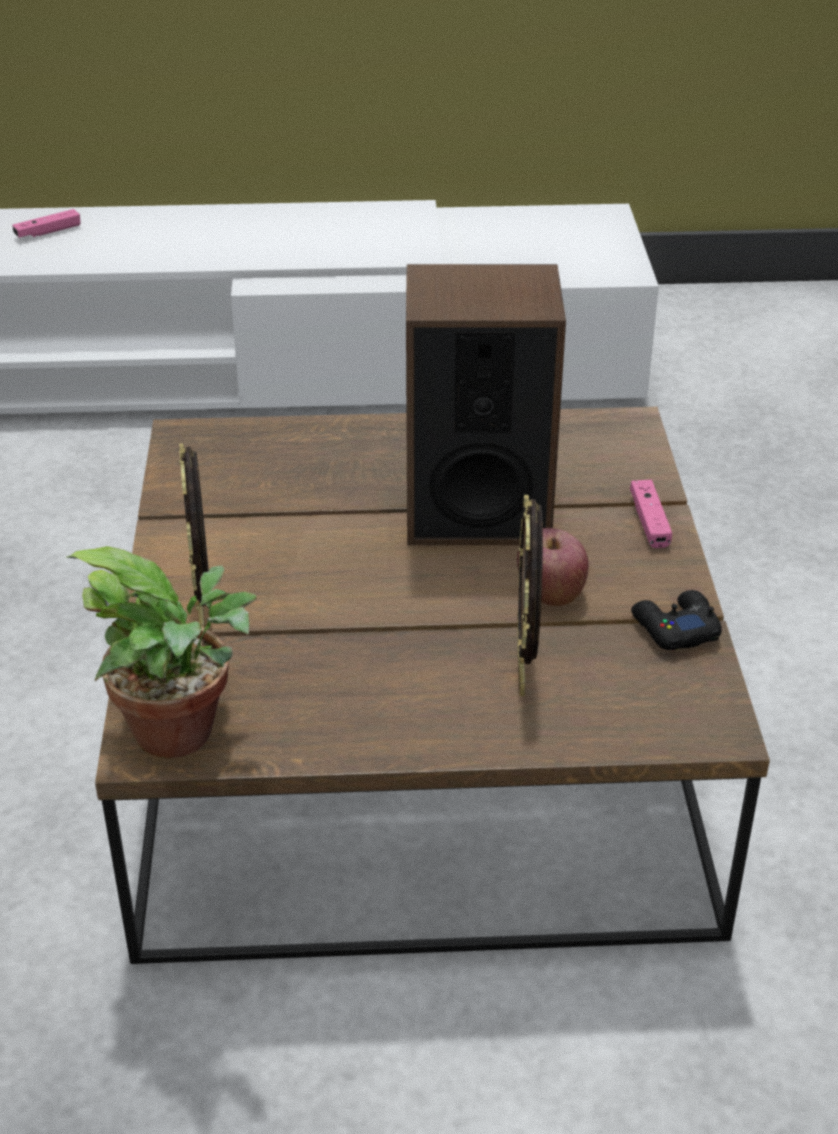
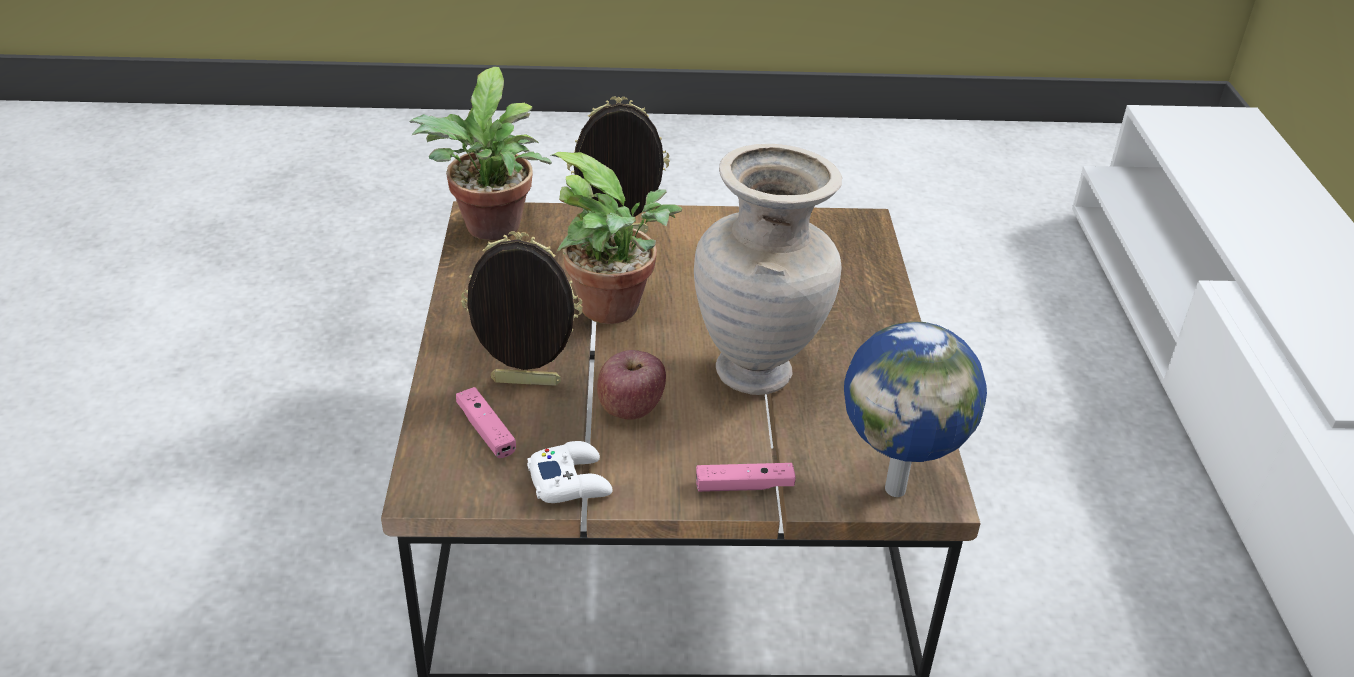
camera: 90 degrees right, 0 degrees up
(48, 232) = (1256, 171): pink game controller -> pink game controller (486, 430)
(370, 610) = (617, 310): none -> potted plant
(477, 512) = (757, 373): speaker -> beige vase
(627, 441) = (897, 488): none -> globe
(674, 628) = (570, 481): black game controller -> white game controller

